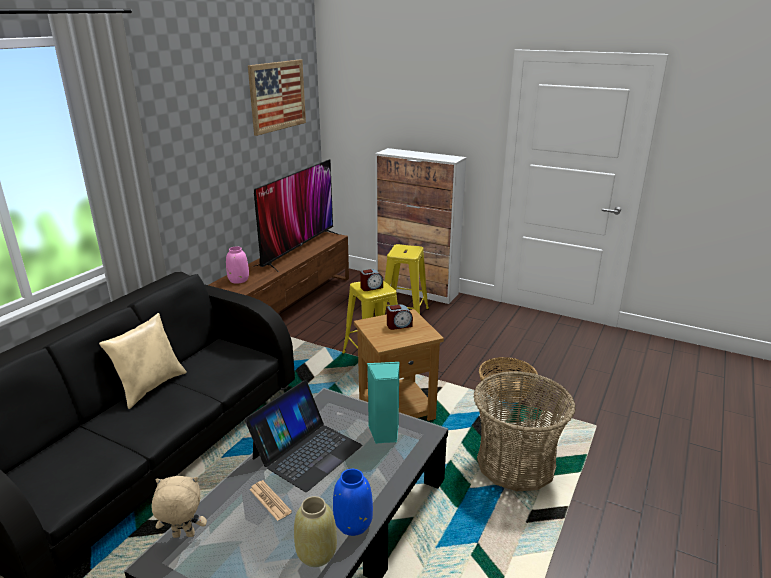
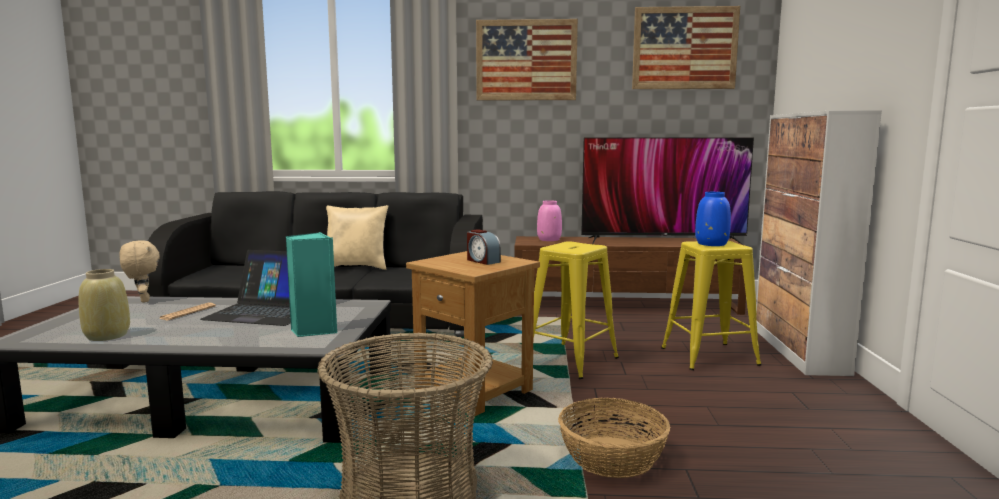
camera: 65 degrees right, 15 degrees down
(183, 124) = (526, 60): none -> picture
(353, 523) = (149, 341): blue vase -> blue vase (711, 244)
(371, 287) = (570, 246): alarm clock -> none

